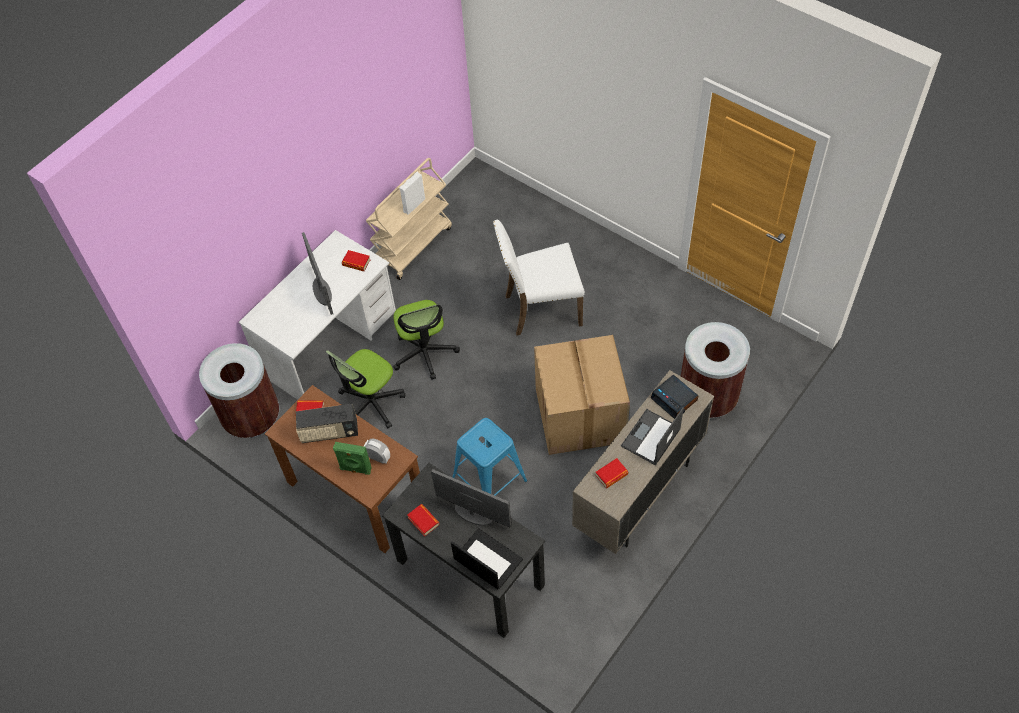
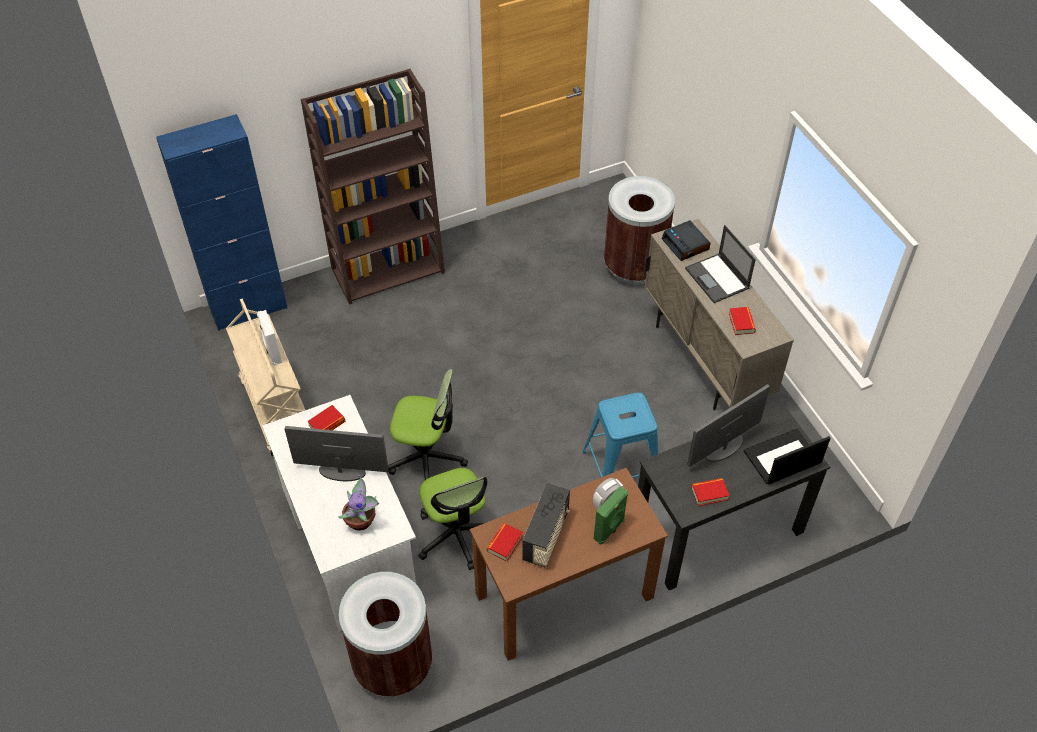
camera: 65 degrees left, 5 degrees down
(289, 322) = (362, 521): none -> potted plant
(490, 181) = (248, 308): none -> blue cabinet
(541, 309) = (446, 339): white chair -> none
(581, 416) = (593, 363): cardboard box -> none
(584, 239) = (388, 269): none -> brown bookcase
(674, 399) = (686, 245): alarm clock -> alarm clock turned 75 degrees clockwise

